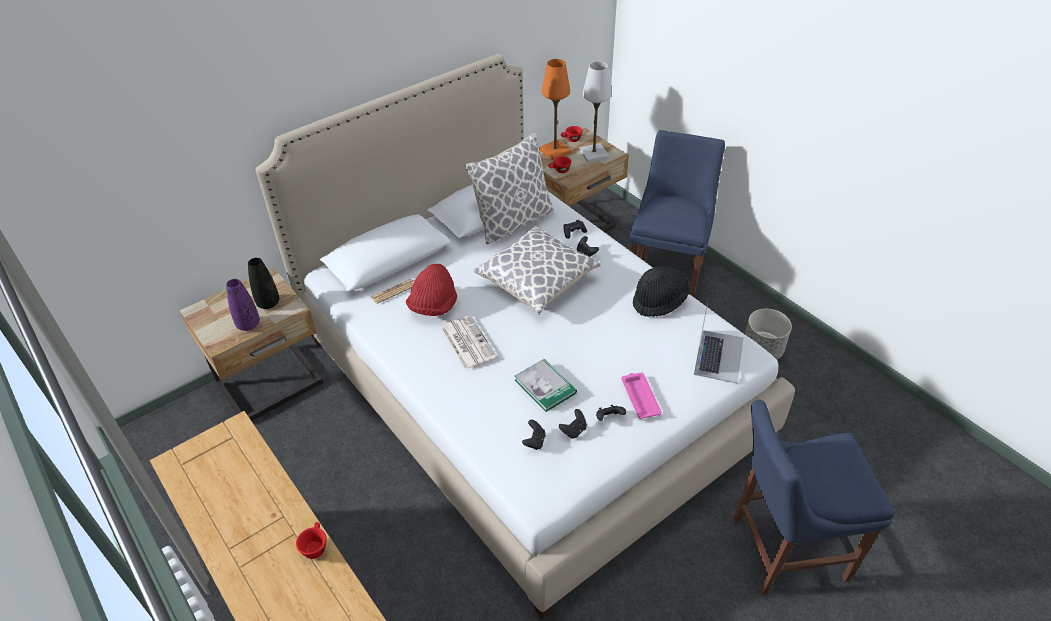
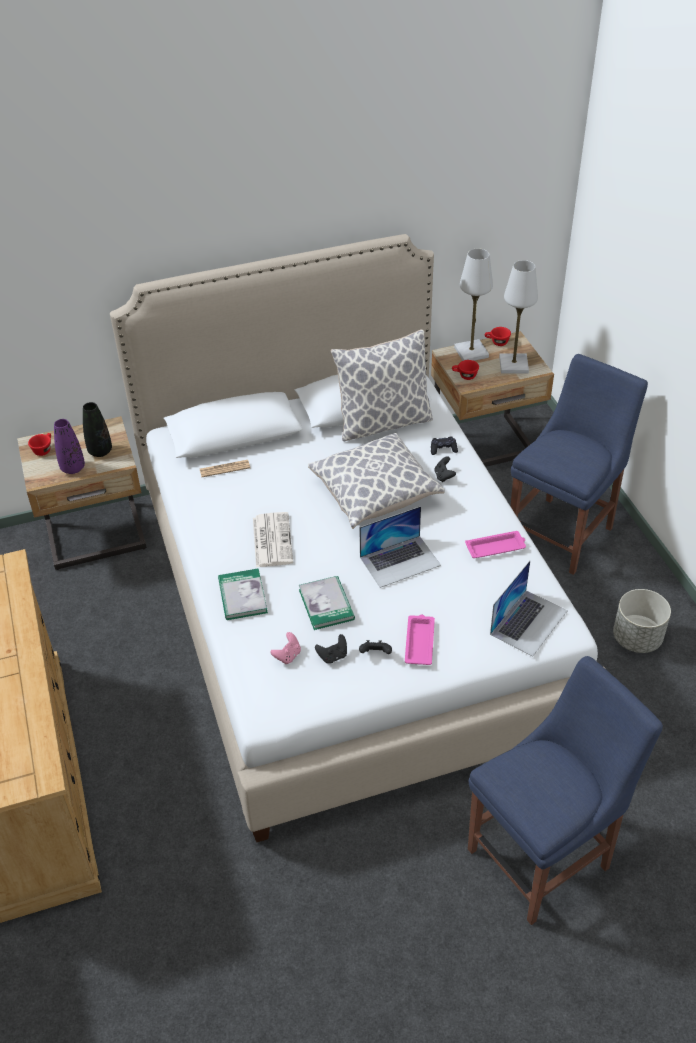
camera: 20 degrees right, 0 degrees up
(315, 546) = (31, 688): red cup -> red cup (43, 449)
(433, 306) = (256, 494): red hat -> none
(466, 399) = (242, 596): none -> book
(534, 441) = (287, 656): black game controller -> pink game controller
(555, 151) = (471, 352): orange table lamp -> white table lamp
(587, 332) = (400, 561): none -> laptop
(659, 301) = (496, 547): black hat -> pink tray
(783, 549) = (544, 855): blue chair -> blue chair turned 135 degrees clockwise

